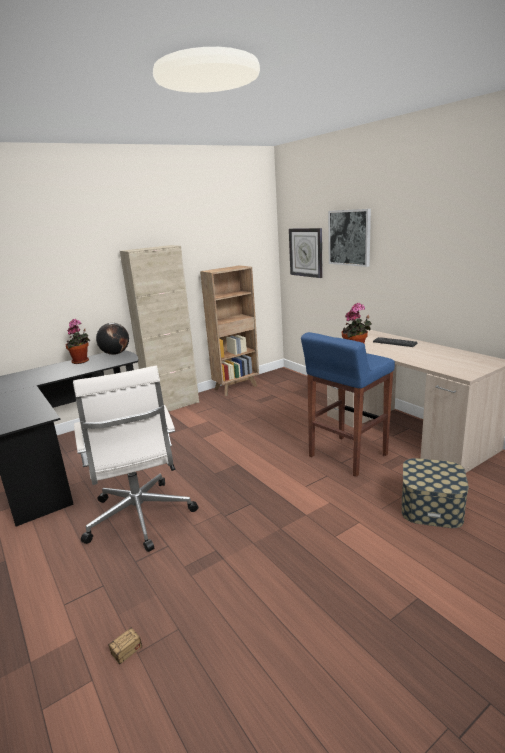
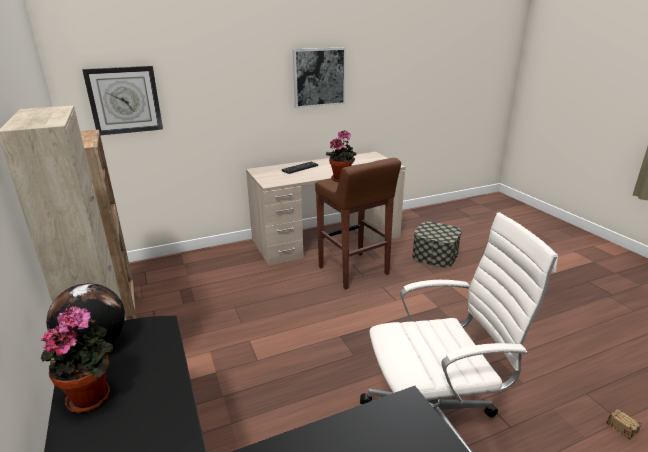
camera: 80 degrees left, 5 degrees up
(347, 456) = (354, 271): blue stool -> brown stool
(349, 237) = (203, 75): picture -> picture (319, 77)

